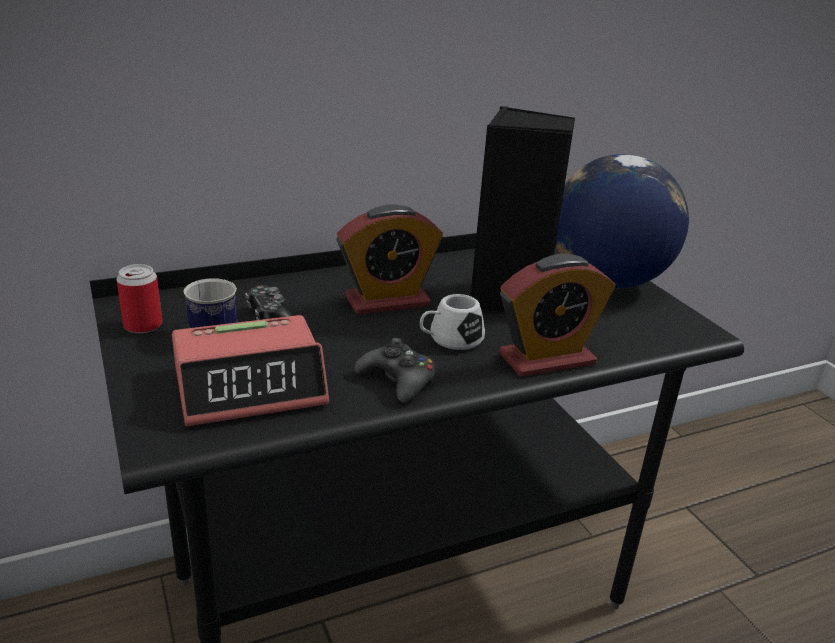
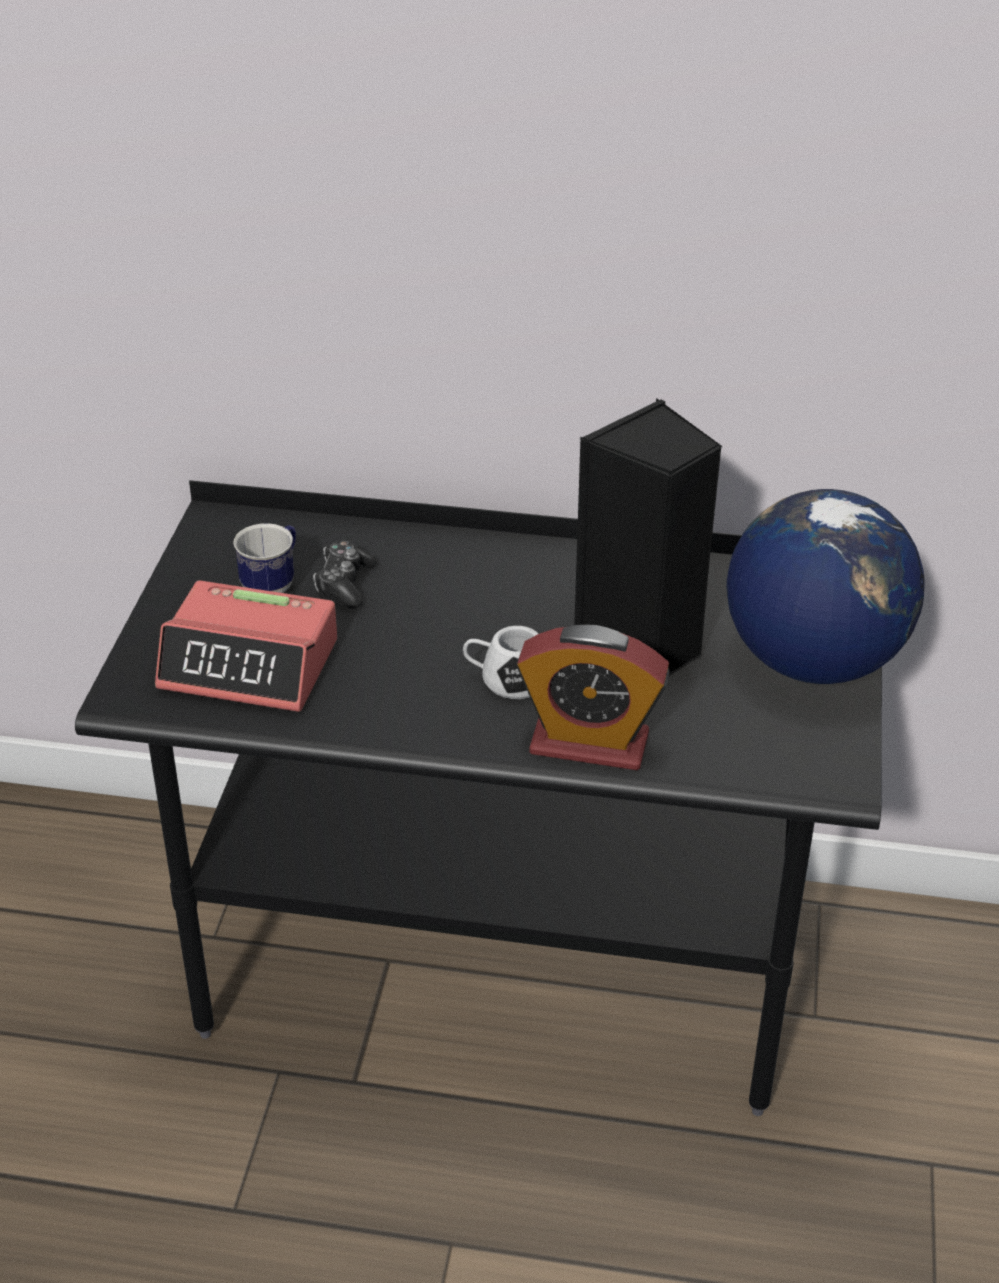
camera: 35 degrees right, 10 degrees up
(143, 325) = (211, 553): can -> none
(387, 301) = (492, 602): alarm clock -> none
(398, 381) = (396, 710): black game controller -> none

